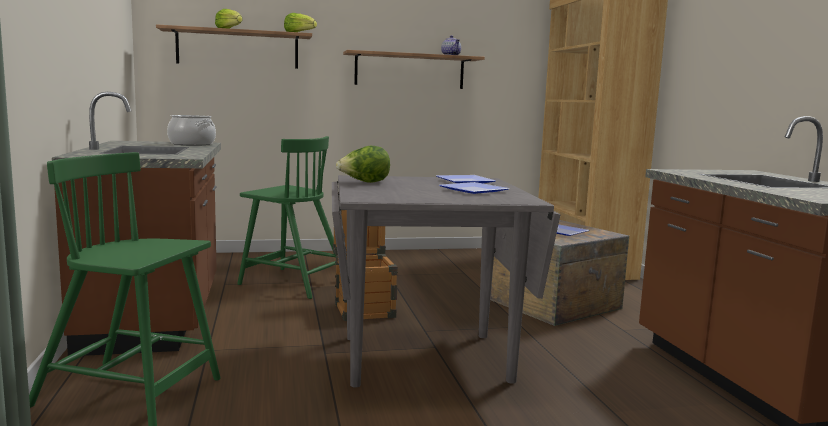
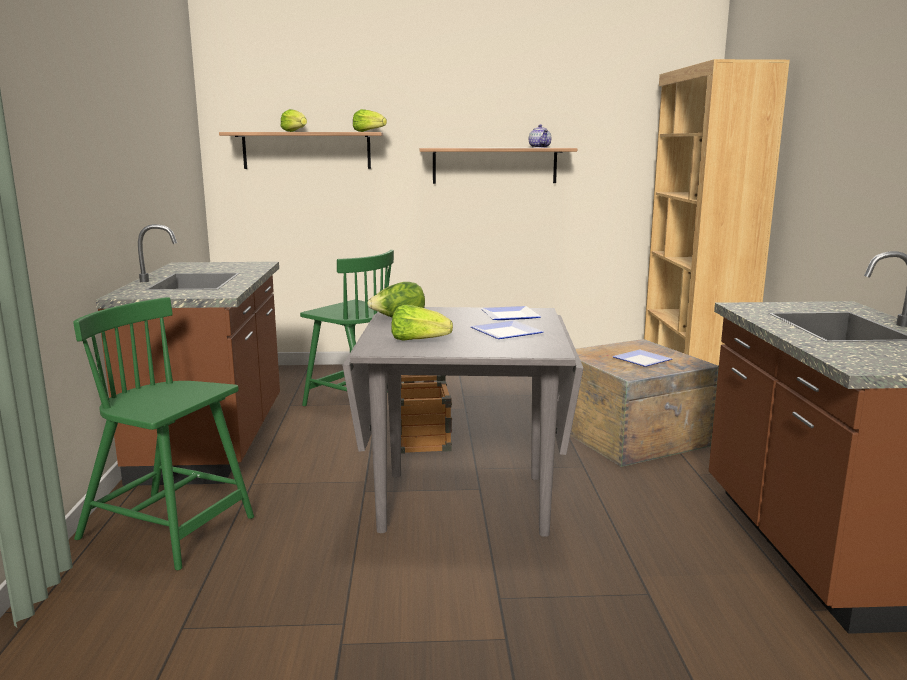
camera: 10 degrees right, 5 degrees up
(191, 144) = (246, 266): cooking pot -> none
(397, 194) = (418, 340): none -> lettuce

